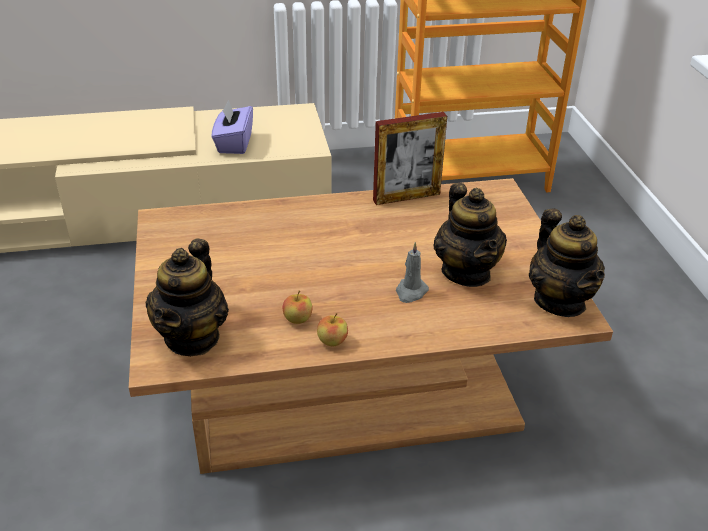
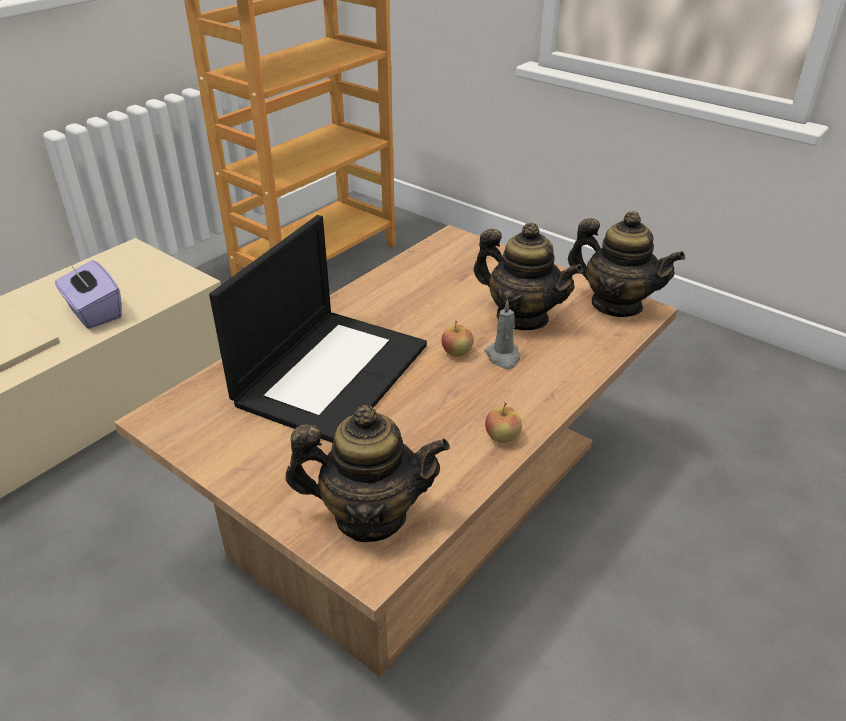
camera: 40 degrees left, 0 degrees up
(192, 337) = (370, 516): teapot -> teapot turned 60 degrees counterclockwise
(285, 242) = (332, 372): none -> laptop
(297, 319) = (444, 436): apple -> apple (456, 353)
(406, 197) = (385, 278): picture frame -> none

